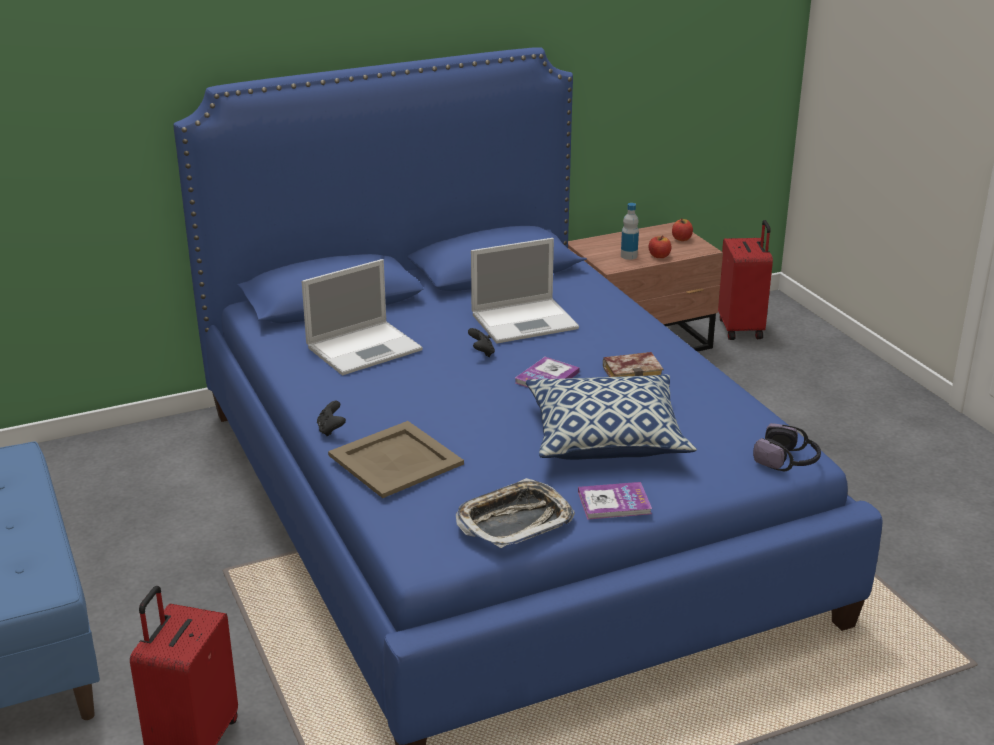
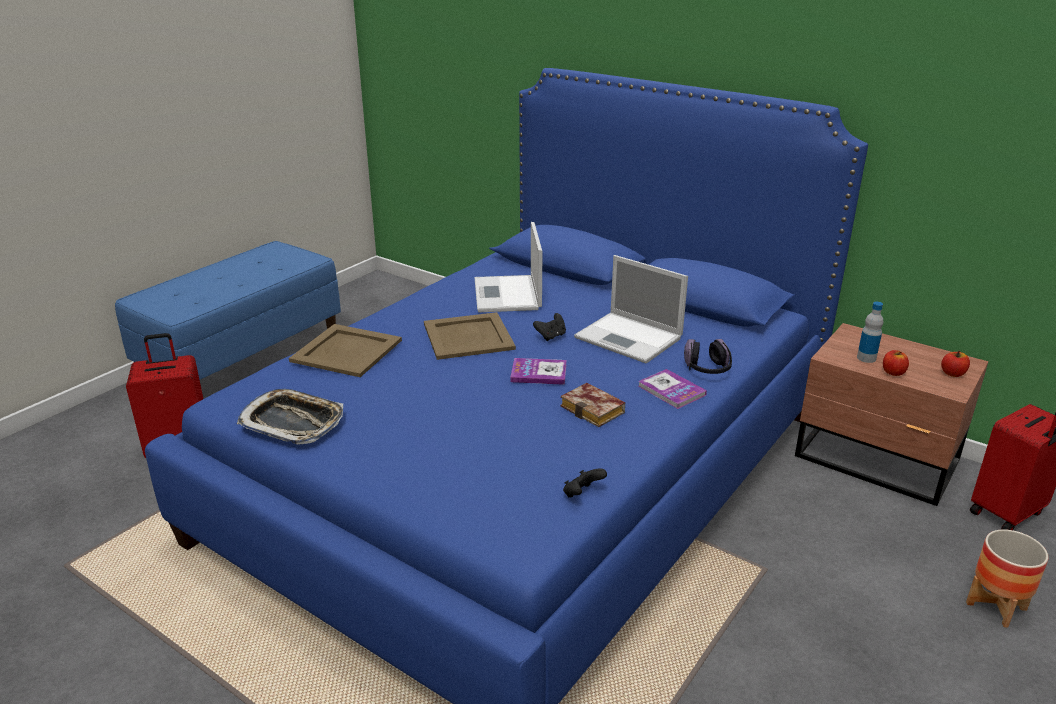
camera: 60 degrees right, 0 degrees up
(331, 430) = (376, 319): black game controller -> black game controller (582, 494)
(365, 348) = (507, 295): laptop -> laptop turned 60 degrees clockwise
(437, 391) = (468, 337): none -> beige tray
(606, 438) = (462, 428): pillow -> none
(614, 503) = (353, 460): book -> book (671, 390)
(787, 461) = (507, 541): headphones -> headphones (707, 369)
(824, 378) = (996, 606): none -> planter

